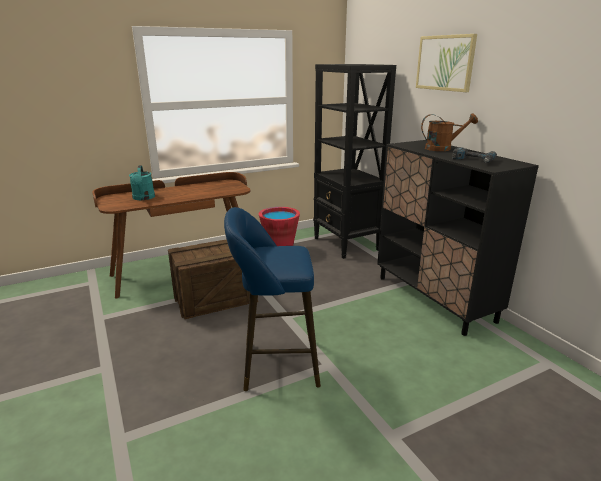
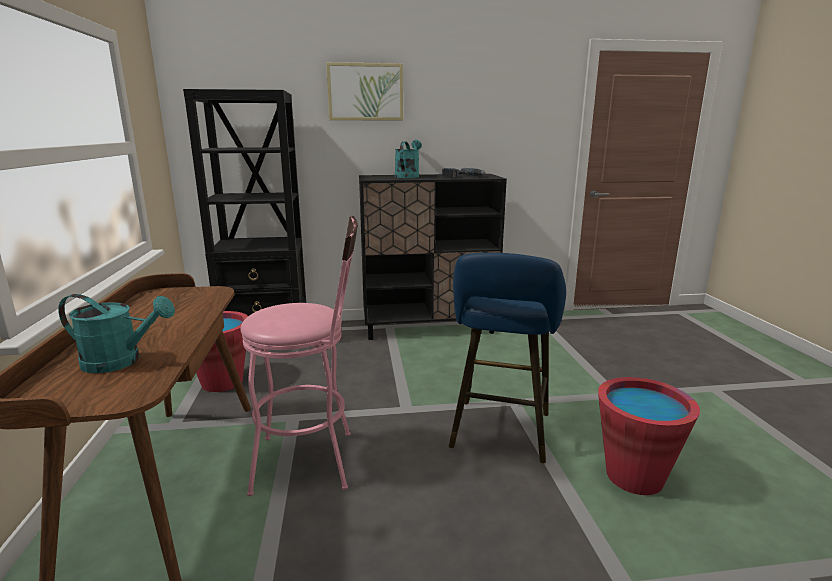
camera: 70 degrees left, 5 degrees down
(215, 299) = (314, 460): crate -> pink stool
(243, 447) = (634, 476): none -> red bucket
(443, 148) = (408, 176): brown watering can -> turquoise watering can

